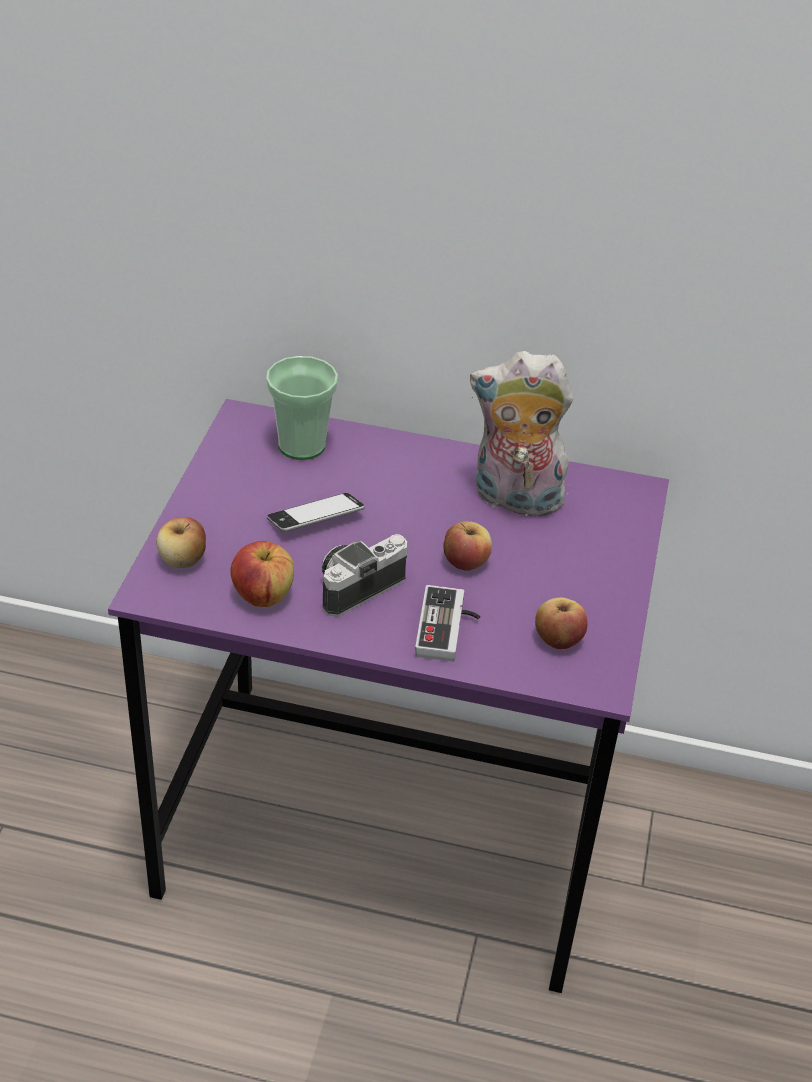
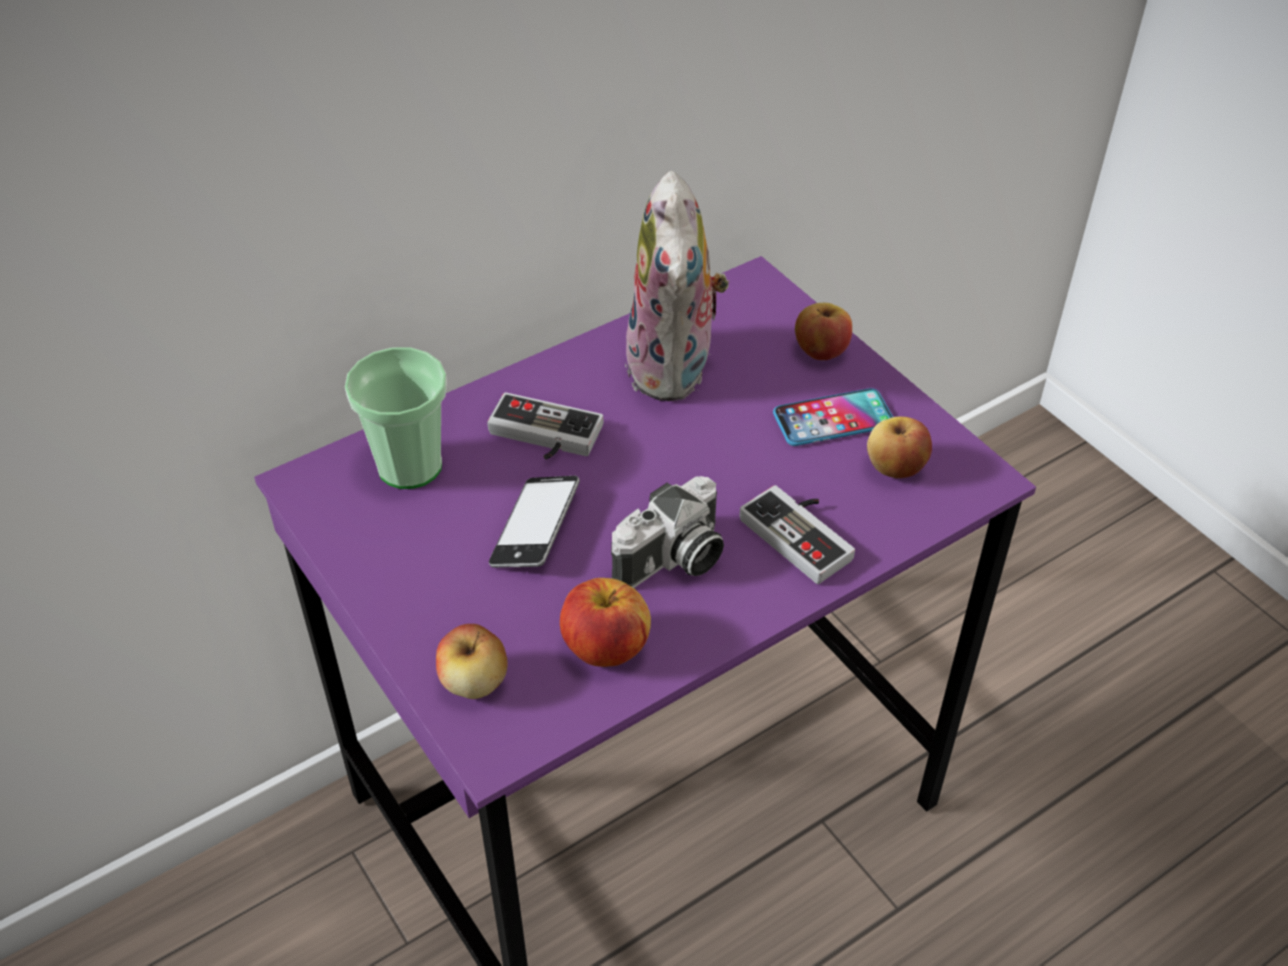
camera: 45 degrees left, 5 degrees up
(358, 586) = (673, 561): camera -> camera turned 135 degrees counterclockwise
(387, 480) = (542, 437): none -> game controller
(465, 562) = (724, 460): apple -> apple (821, 351)
(514, 500) = (675, 369): plush toy -> plush toy turned 60 degrees counterclockwise
(563, 590) = (833, 419): none -> phone

